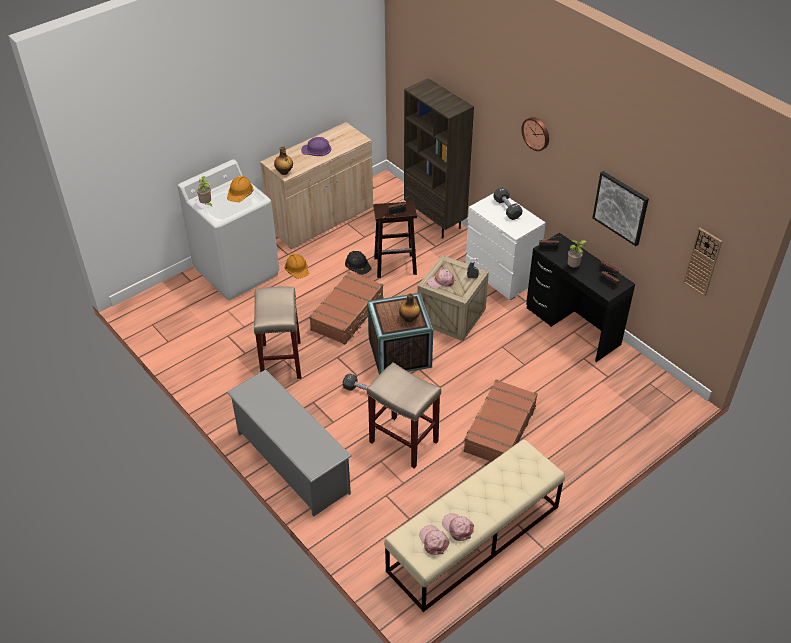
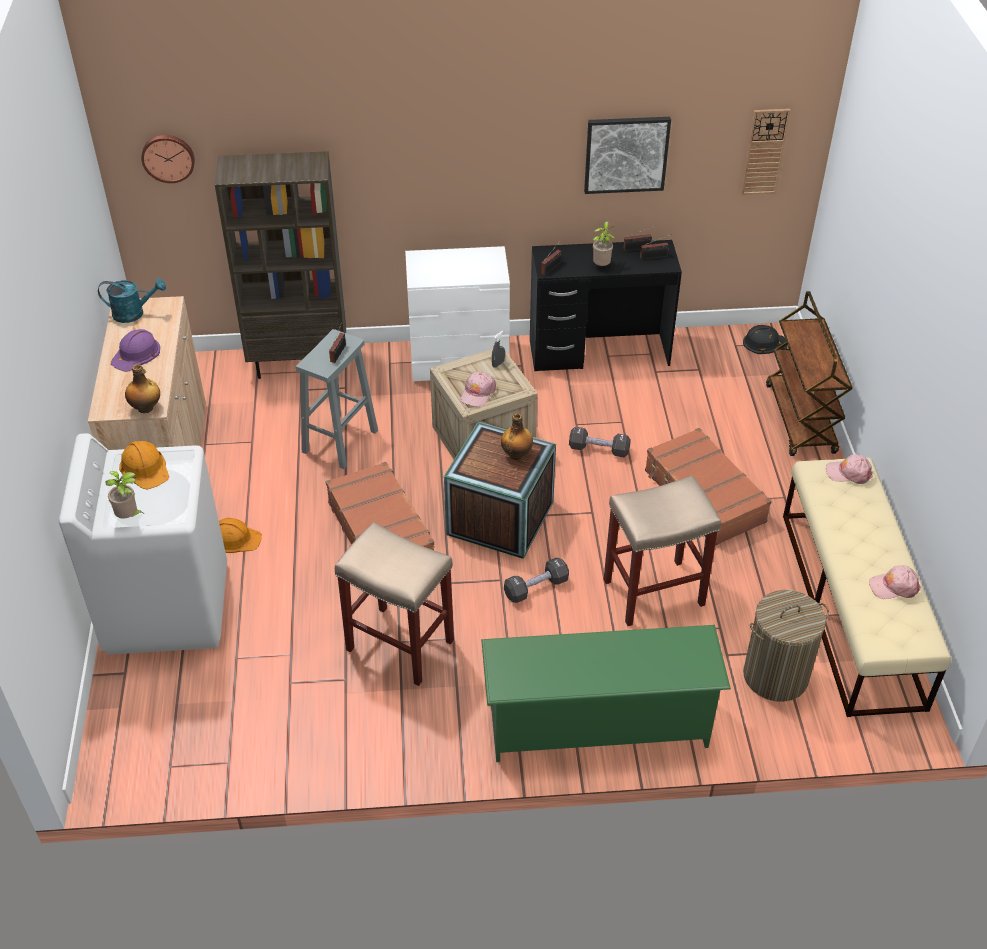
camera: 55 degrees left, 0 degrees up
(292, 462) = (597, 725): grey shoe rack -> green shoe rack
(343, 133) = (134, 313): none -> turquoise watering can
(358, 264) = (297, 474): black hard hat -> black hard hat (764, 343)
(389, 524) = (775, 675): none -> laundry basket
(396, 265) = (340, 440): brown stool -> grey stool
(433, 541) = (900, 618): pink cap -> pink cap (848, 473)
(507, 209) = (447, 261): black dumbbell -> black dumbbell (599, 450)
(536, 133) = (458, 129): wall clock -> wall clock (168, 157)
(614, 445) = (800, 420): none -> brown cart

